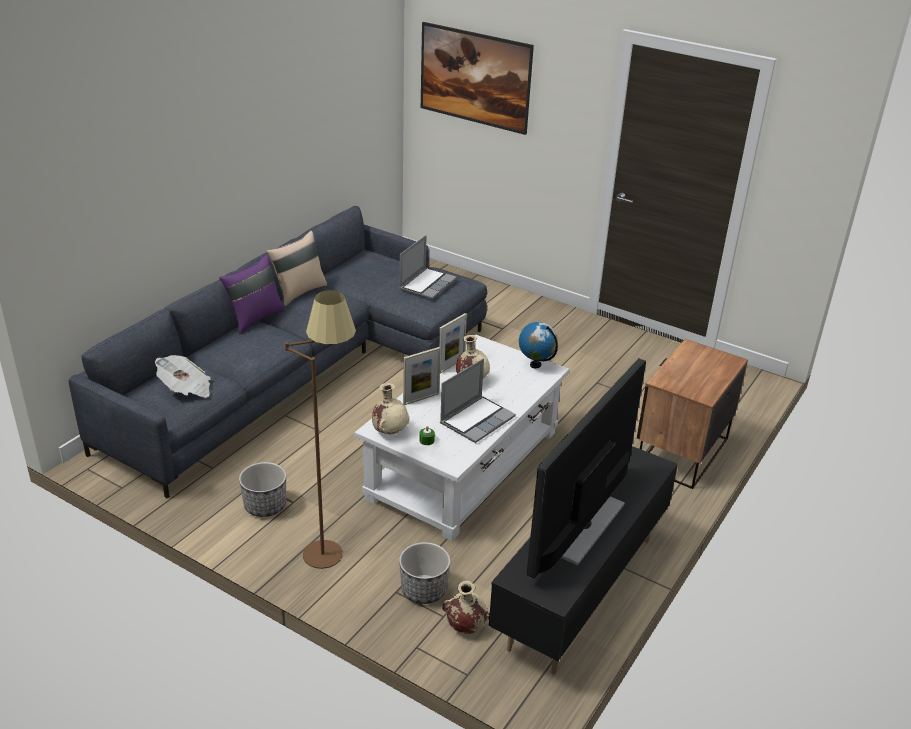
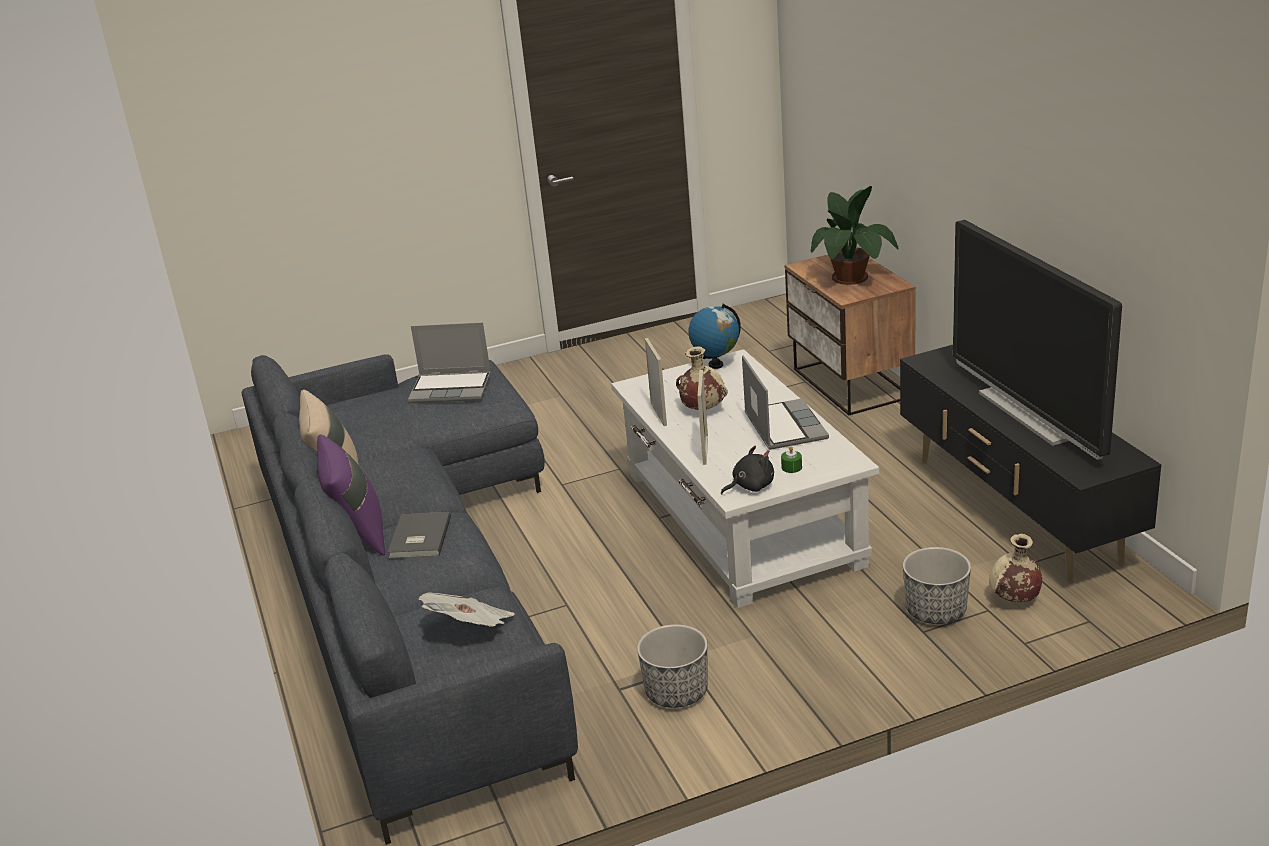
camera: 50 degrees left, 5 degrees down
(259, 337) = (418, 538): none -> grey book
(330, 542) = (794, 657): brown floor lamp -> none
(390, 431) = (750, 486): beige vase -> black plush toy
(427, 284) = (452, 388): laptop -> laptop turned 120 degrees clockwise
(473, 99) = (303, 147): picture -> none
(693, 374) = (851, 278): none -> potted plant

